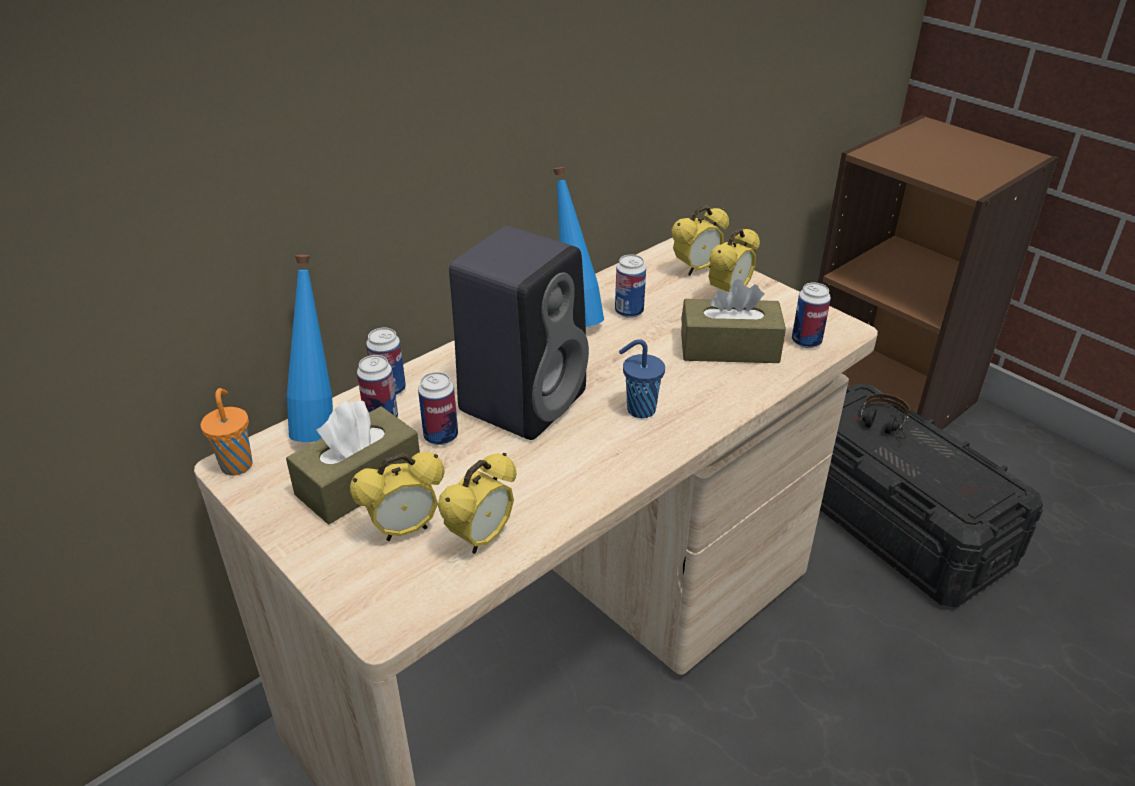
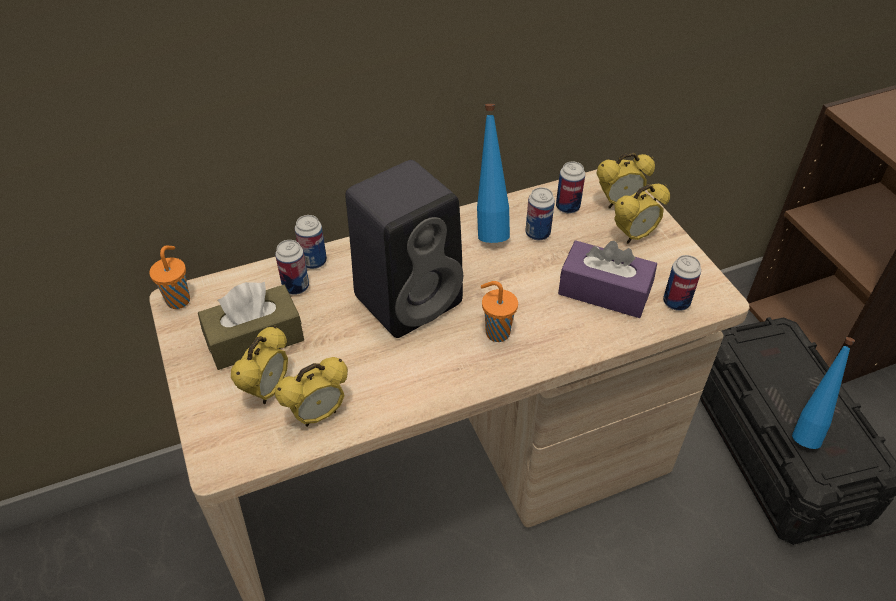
camera: 20 degrees right, 10 degrees up
(319, 424) = (250, 280): blue bottle -> blue bottle (807, 429)
(405, 530) = (268, 390): alarm clock -> alarm clock turned 60 degrees counterclockwise
(441, 436) = (331, 315): can -> can (567, 207)
(639, 410) = (496, 332): blue cup -> orange cup
(729, 348) = (604, 291): brown tissue box -> purple tissue box
(882, 429) = (783, 369): headphones -> none

